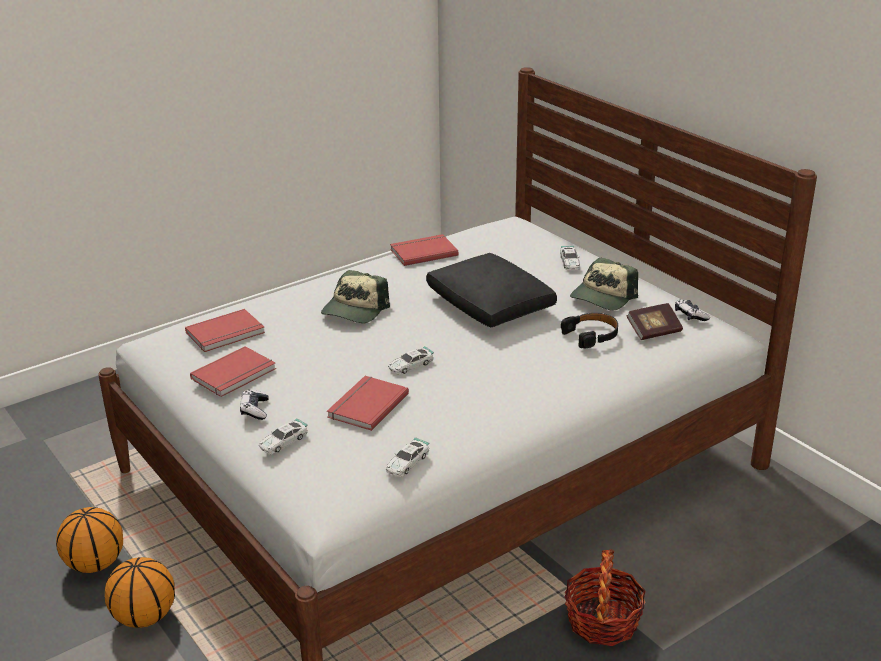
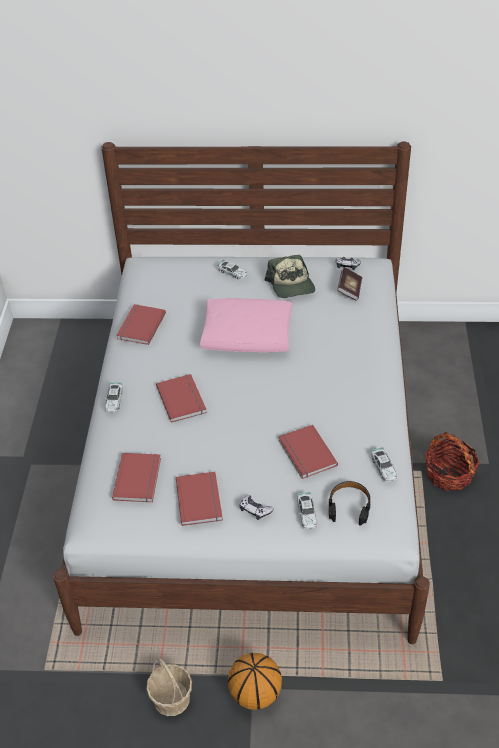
camera: 50 degrees left, 15 degrees up
(96, 564) = (171, 698): basketball -> basket
(355, 310) = (183, 399): cap -> red book
(410, 365) = (281, 409): toy car -> toy car (114, 400)
(491, 305) = (248, 335): black pillow -> pink pillow
(591, 335) = (328, 315): black headphones -> black headphones (349, 506)

